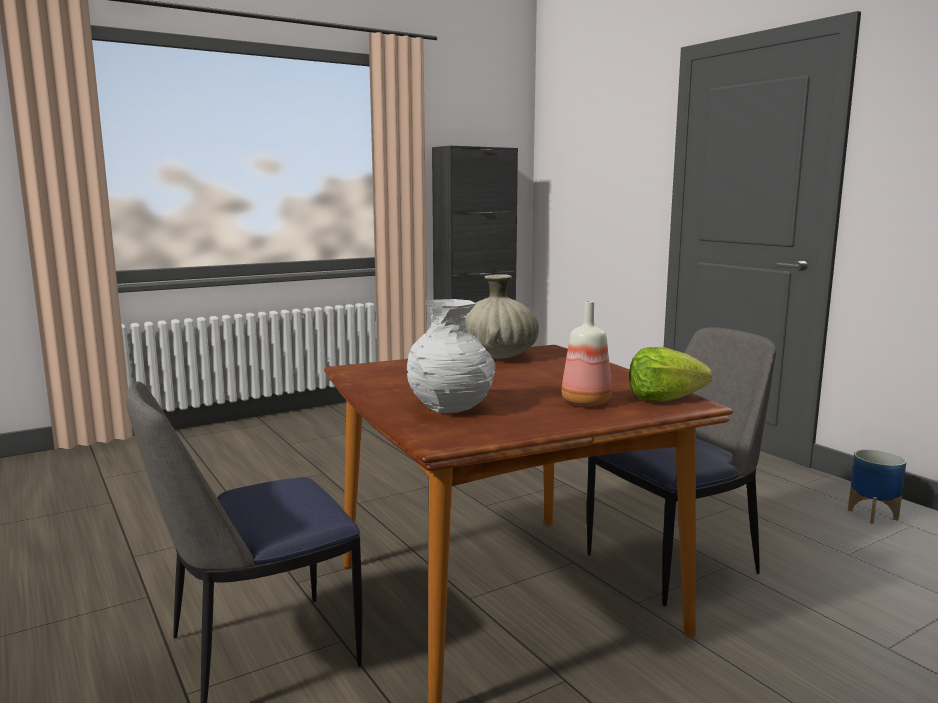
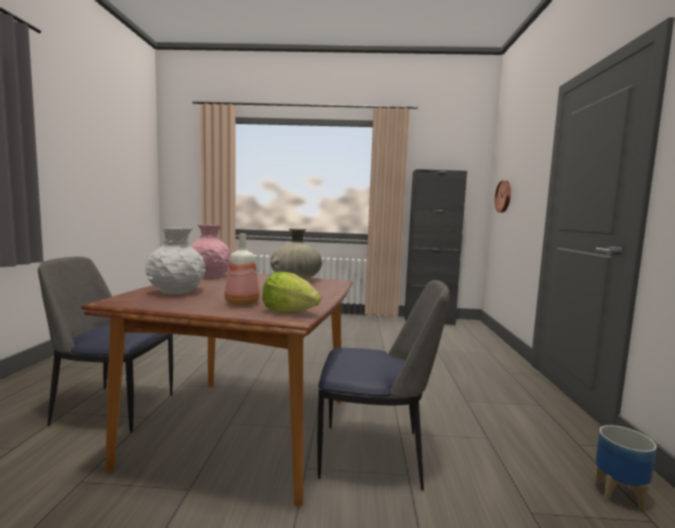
camera: 35 degrees right, 5 degrees down
(372, 373) = (210, 275): none -> pink vase
(571, 187) = (504, 196): none -> wall clock

